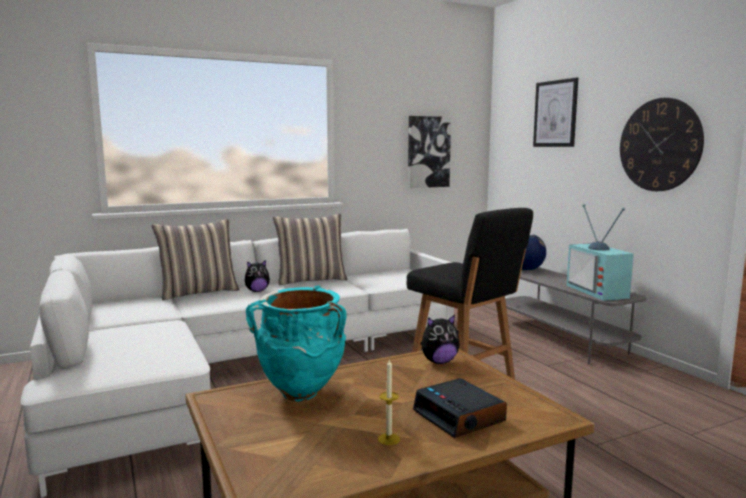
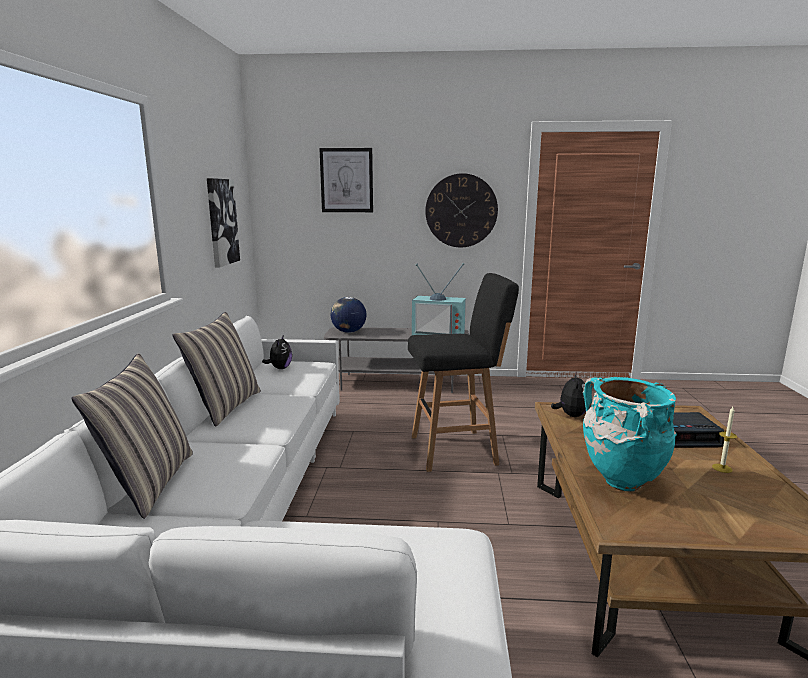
camera: 60 degrees left, 5 degrees up
(257, 291) = (214, 444): plush toy -> plush toy (280, 368)

